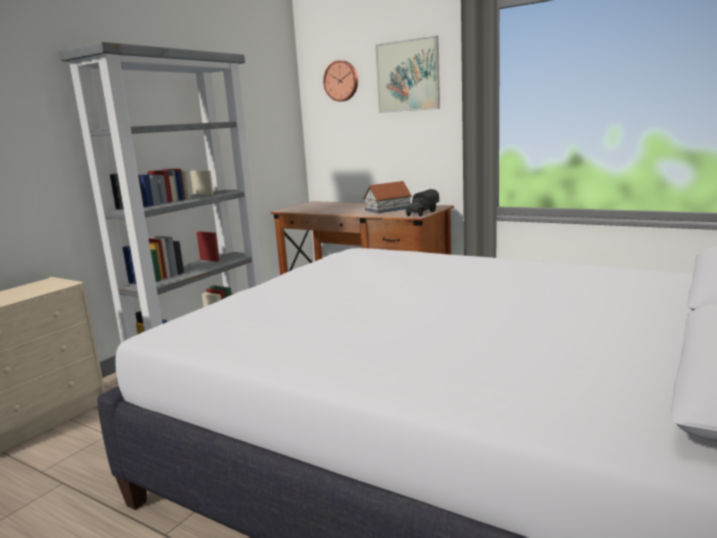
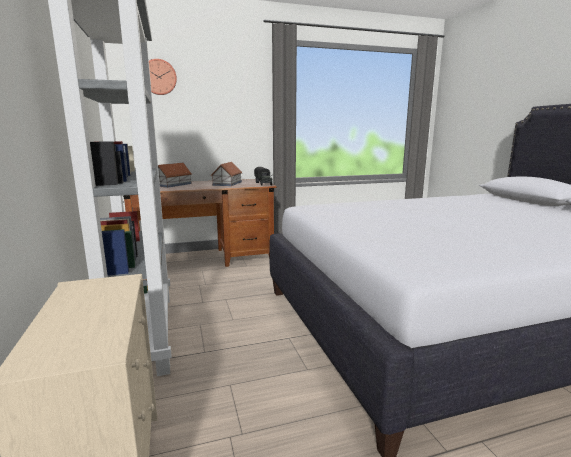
camera: 50 degrees left, 0 degrees up
(337, 206) = (172, 184): none -> toy house
(408, 76) = (223, 81): picture -> none

